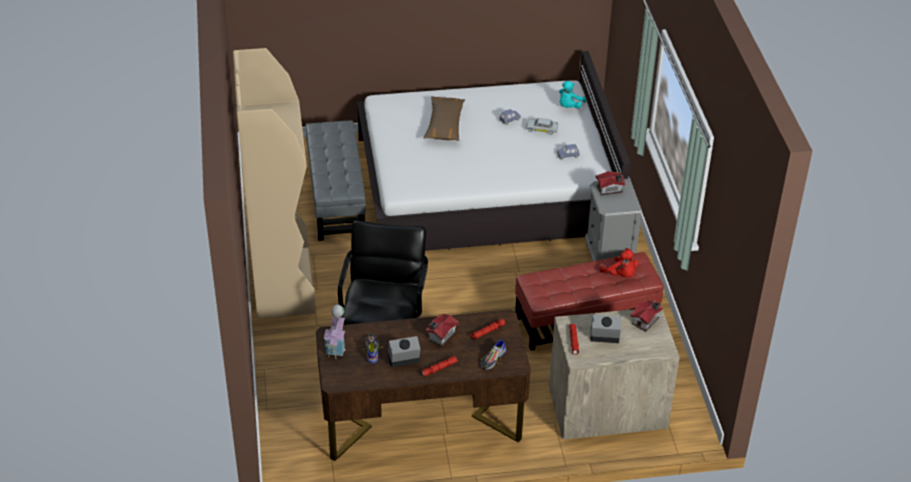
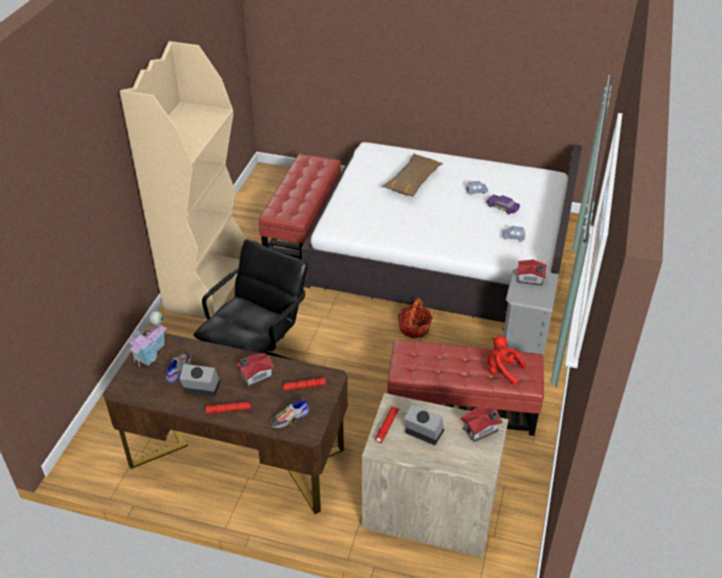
camera: 25 degrees right, 0 degrees up
(337, 198) = (303, 227): grey ottoman -> red ottoman
(504, 265) = (414, 328): none -> basket
(541, 129) = (502, 207): white toy car -> purple toy car
(569, 106) = (542, 194): turquoise plush toy -> none
(621, 275) = (502, 370): red plush toy -> red plush toy turned 135 degrees clockwise

